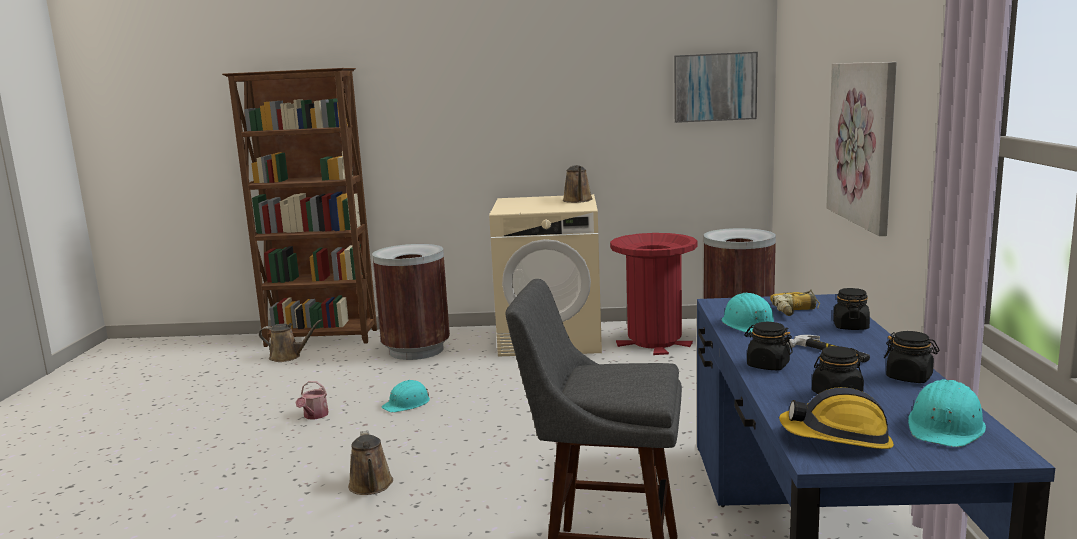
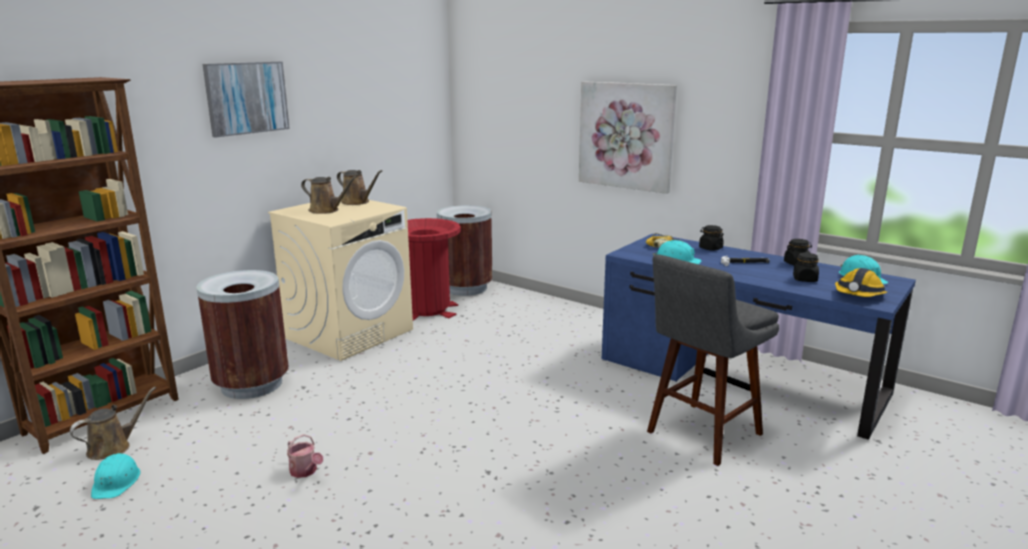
camera: 55 degrees left, 5 degrees up
(371, 486) = (493, 482): brown watering can -> brown watering can (326, 210)
(407, 403) = (362, 423): turquoise hard hat -> turquoise hard hat (116, 482)
(715, 87) = (417, 94): picture -> picture (246, 98)
(767, 365) = (747, 276): black jar -> none

